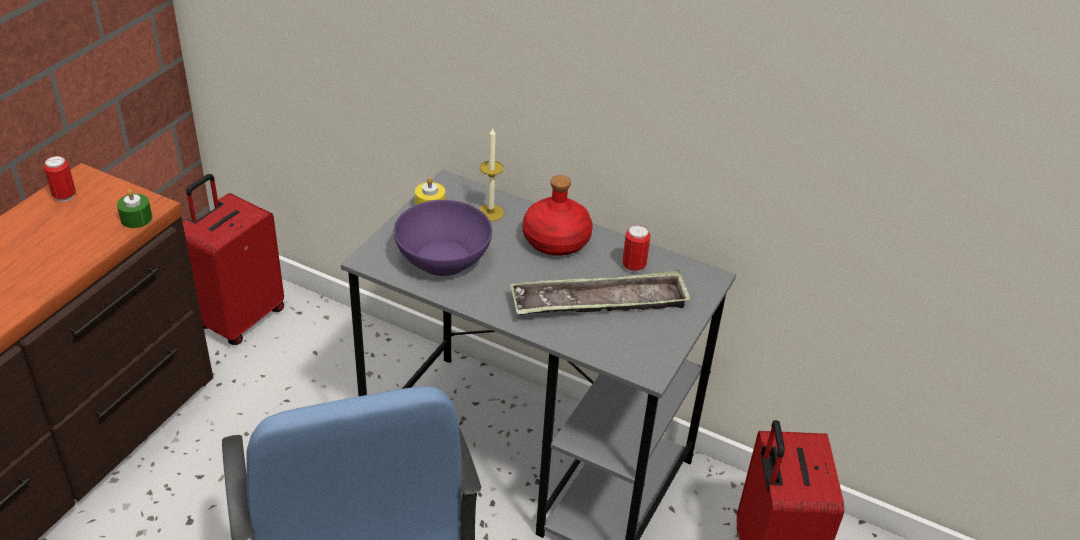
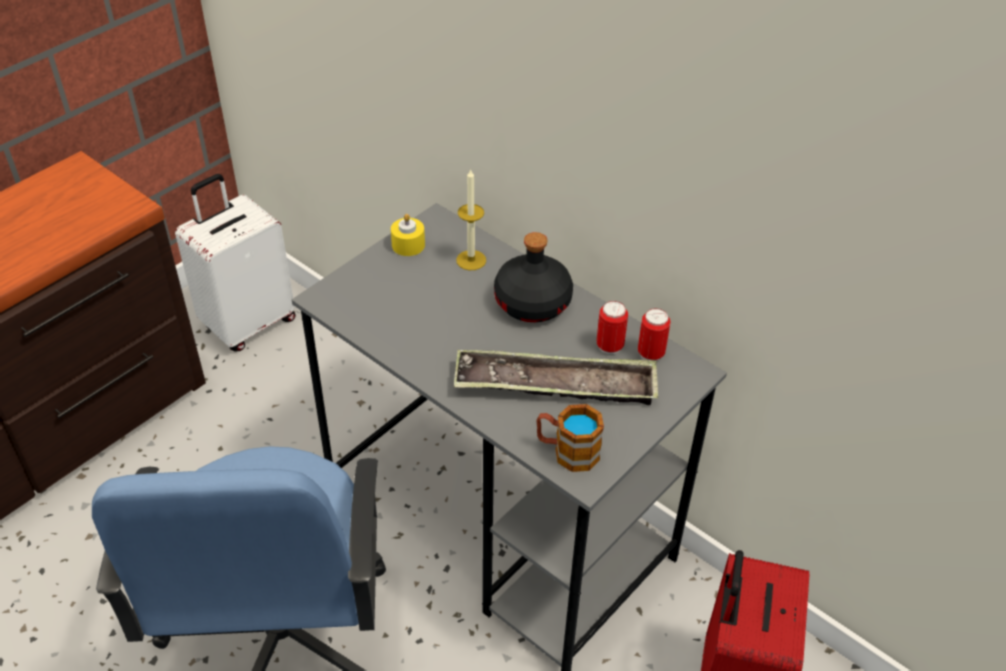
camera: 15 degrees right, 5 degrees up
(64, 196) = (52, 185): can -> can (650, 353)
(136, 218) = (112, 218): green candle -> none
(238, 318) = (248, 323): red suitcase -> white suitcase
(442, 258) = (400, 307): purple bowl -> none
(557, 240) = (533, 302): red bottle -> black bottle
(628, 353) = (567, 451): none -> mug

